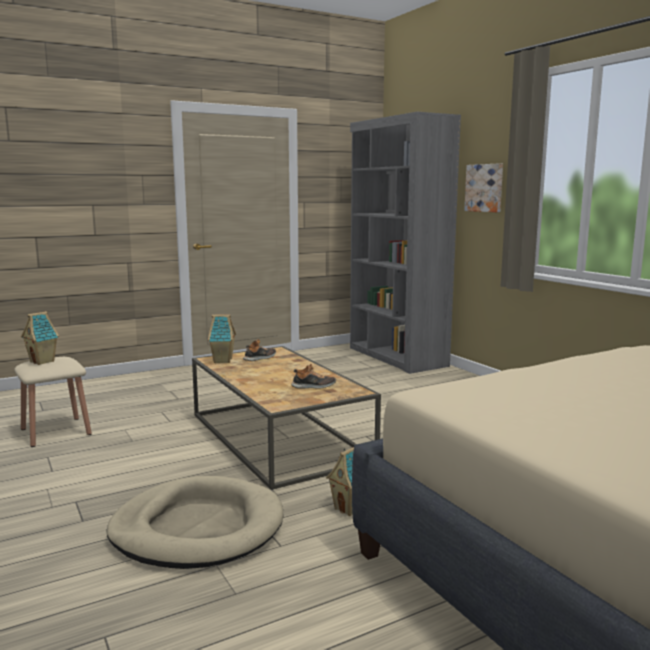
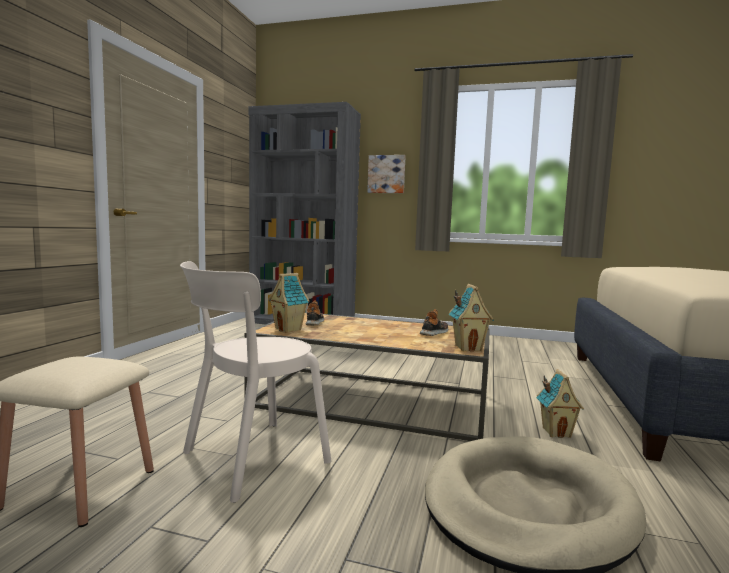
camera: 45 degrees left, 5 degrees down
(43, 361) = (65, 367): toy house -> toy house (468, 348)
(134, 445) = (249, 459): none -> beige chair

